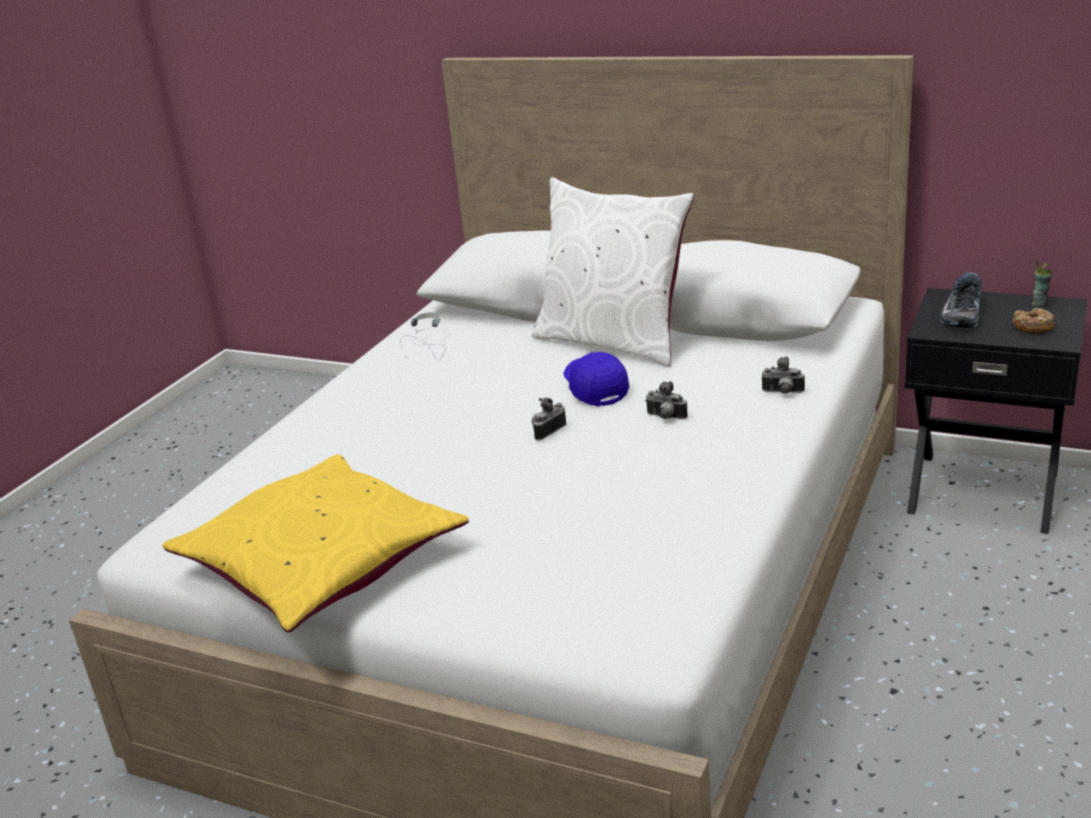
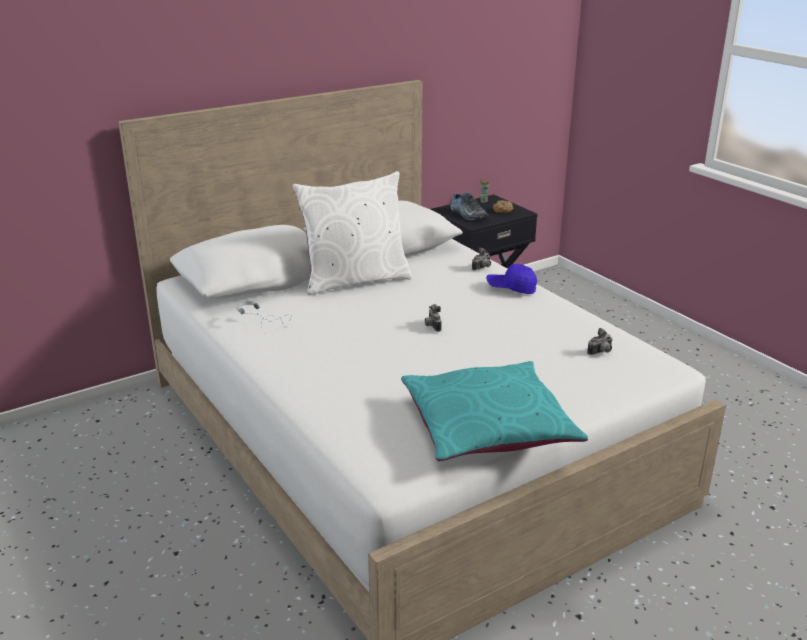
camera: 60 degrees left, 0 degrees up
(321, 561) = (488, 426): yellow pillow -> turquoise pillow
(595, 389) = (404, 301): blue cap -> blue cap (511, 288)
(665, 417) = (465, 297): camera -> camera (601, 352)

